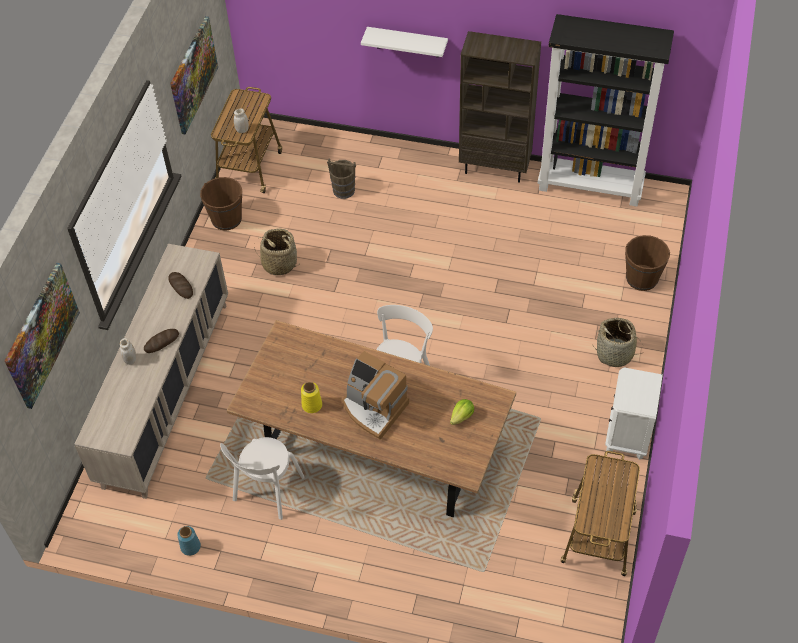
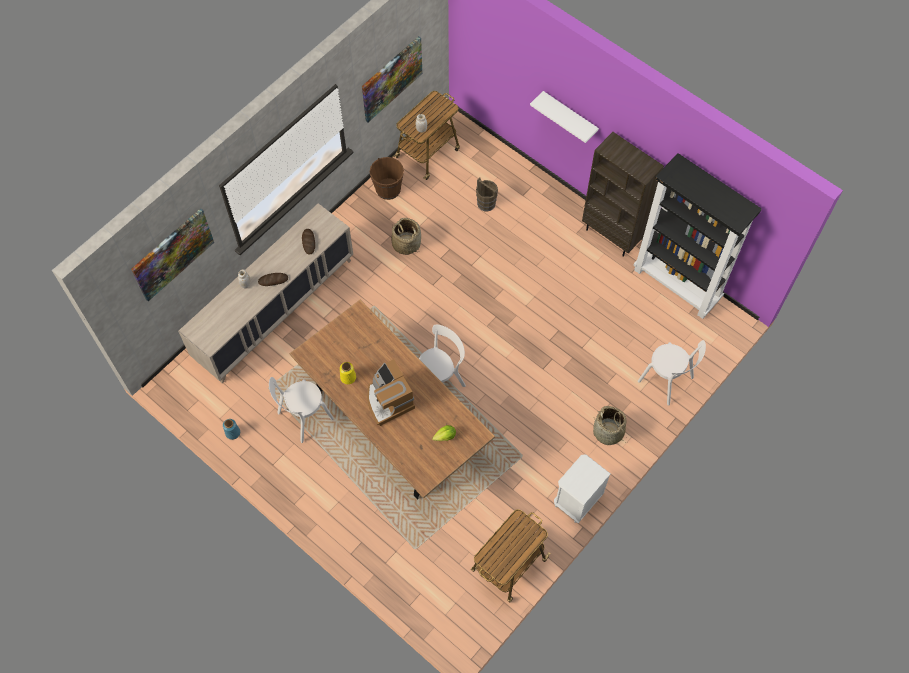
camera: 25 degrees right, 10 degrees up
(642, 278) = (667, 381): brown bucket -> white chair

